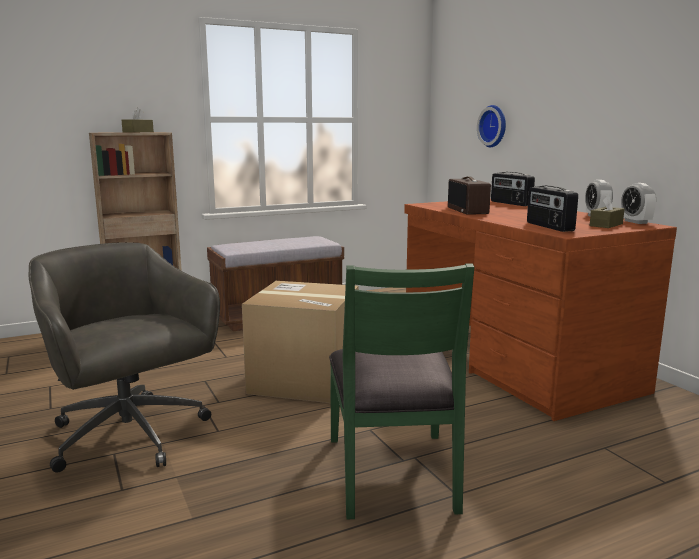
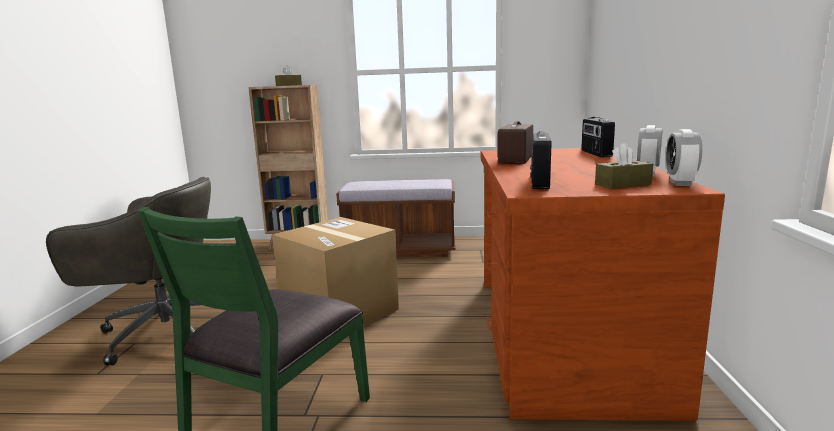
camera: 30 degrees right, 0 degrees up
(130, 437) = (162, 332): grey office chair -> grey office chair turned 105 degrees clockwise
(494, 126) = (623, 65): wall clock -> none

